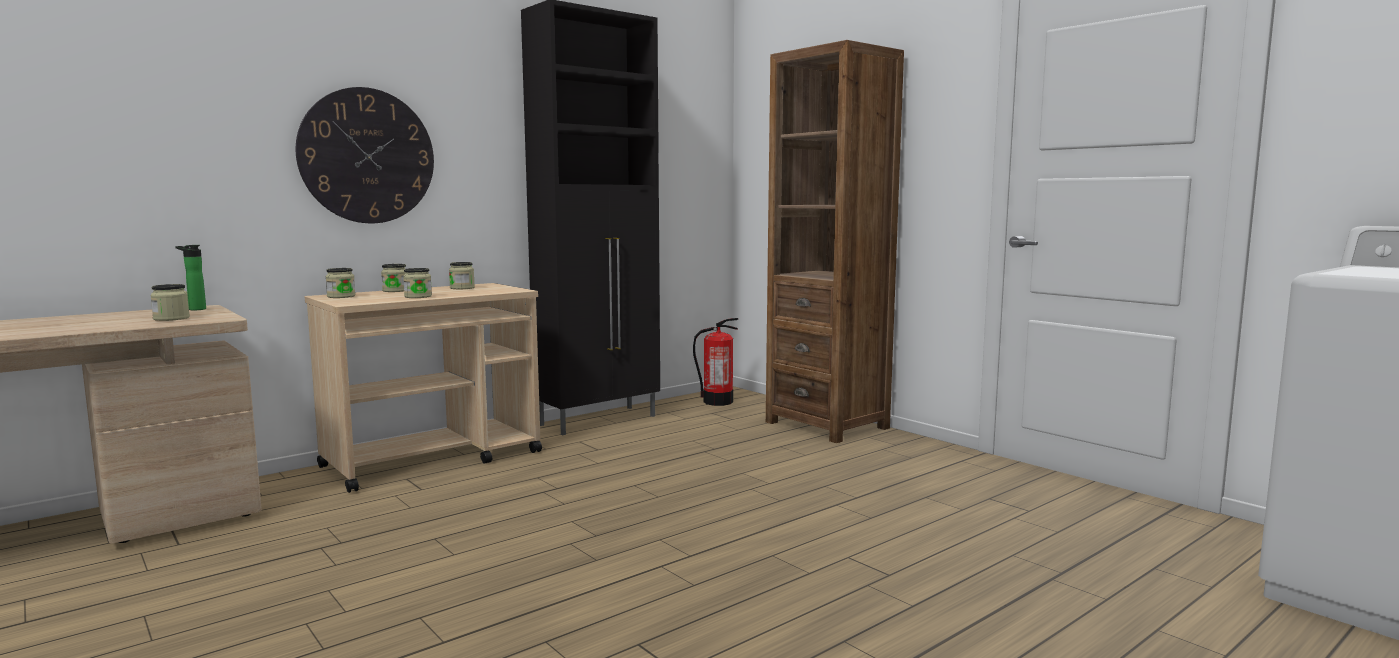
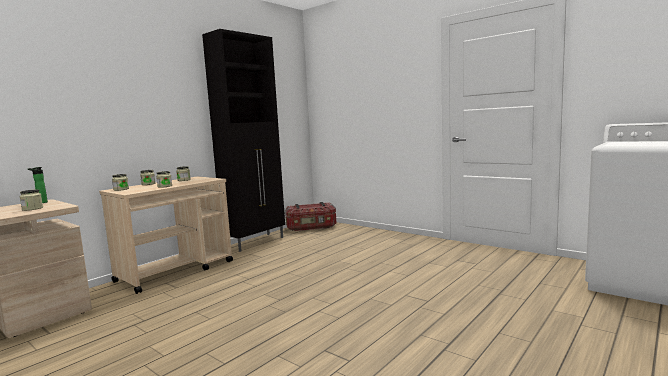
camera: 10 degrees left, 0 degrees up
(367, 156) = (127, 113): wall clock -> none
(717, 402) = (311, 227): fire extinguisher -> storage box
(827, 425) = (369, 233): brown bookcase -> none

